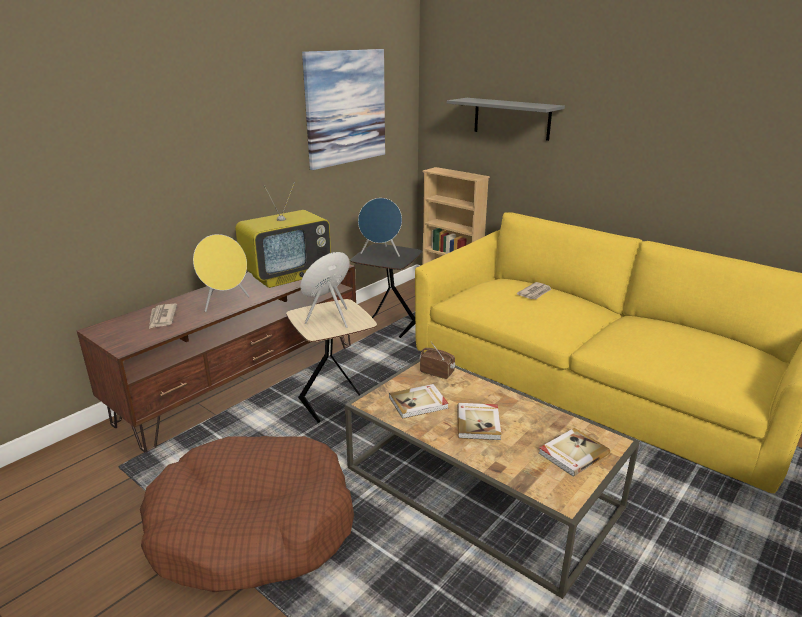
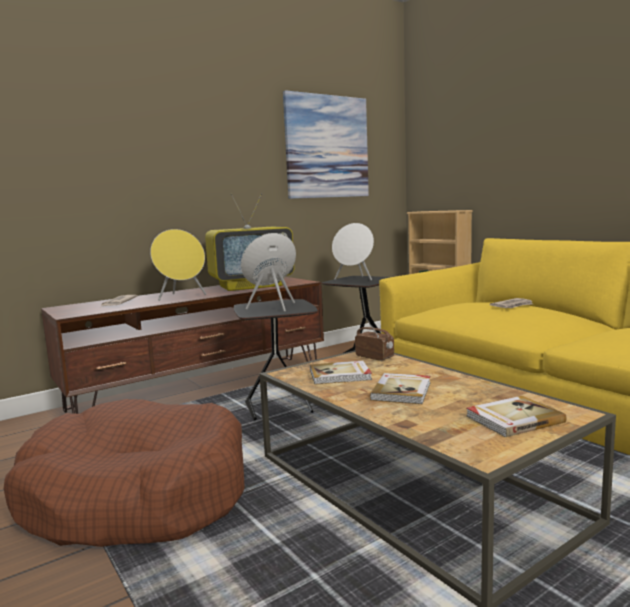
camera: 15 degrees right, 15 degrees down
(336, 403) = (280, 408): beige side table -> black side table
(381, 253) = (354, 279): blue speaker -> white speaker
(511, 118) = (491, 148): grey shelf -> none

